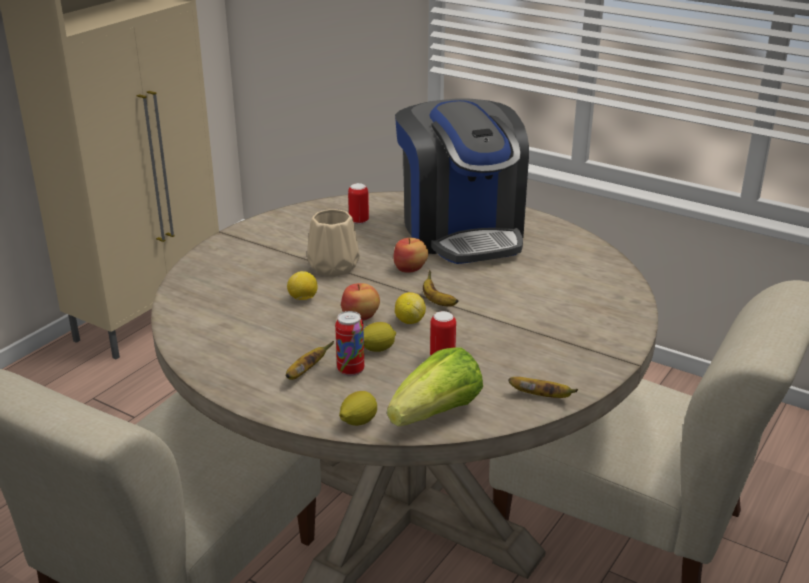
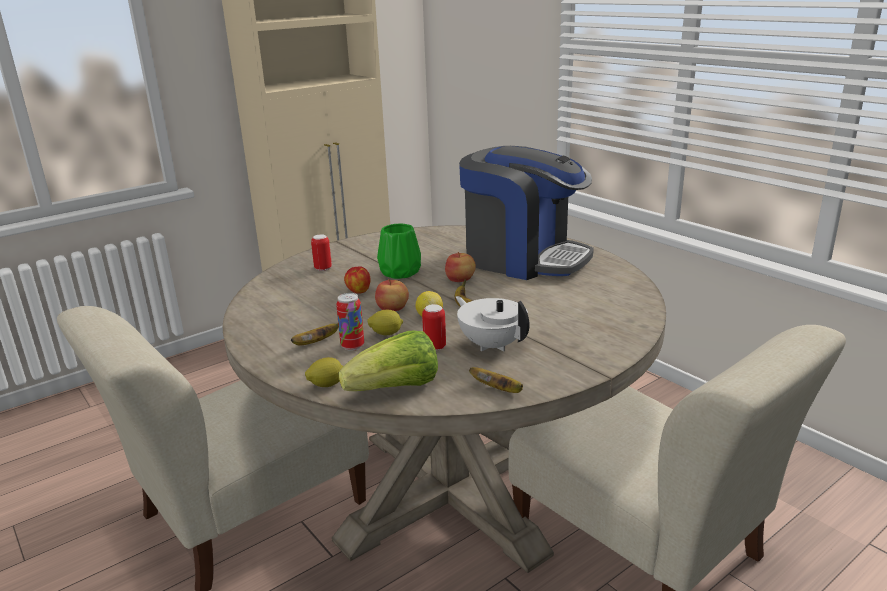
camera: 20 degrees right, 5 degrees down
(303, 299) = (358, 291): lemon -> apple
(332, 267) = (399, 272): beige vase -> green vase
(359, 221) = (445, 243): can -> can (323, 268)
(461, 232) = (523, 258): coffee machine -> coffee machine turned 60 degrees counterclockwise
(500, 345) = (492, 344): none -> white teapot

